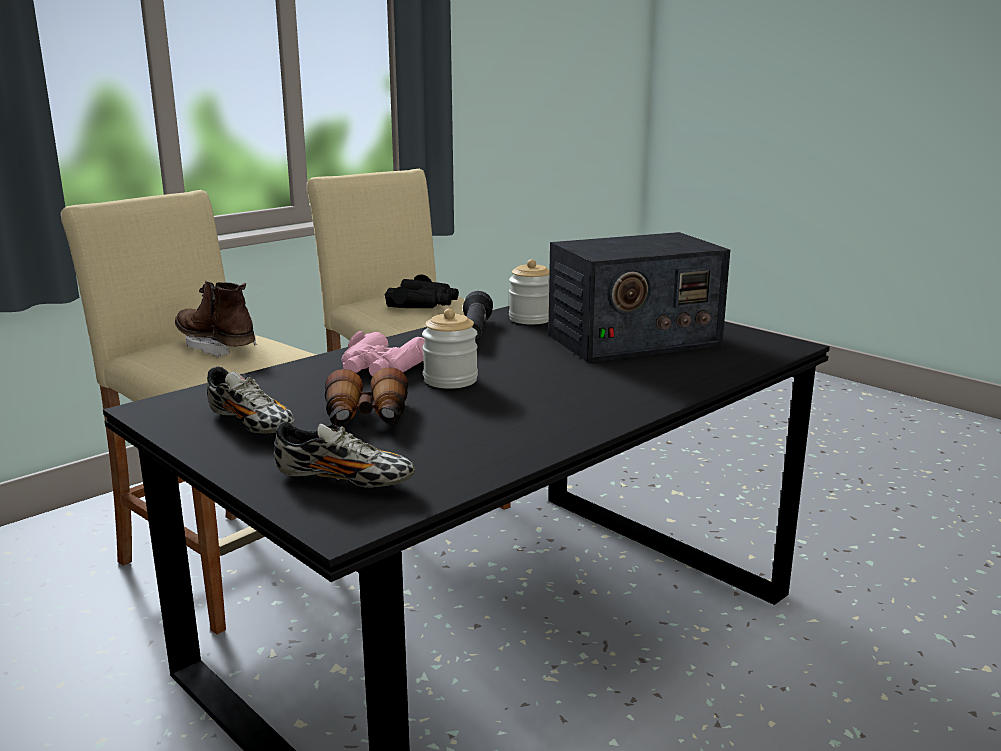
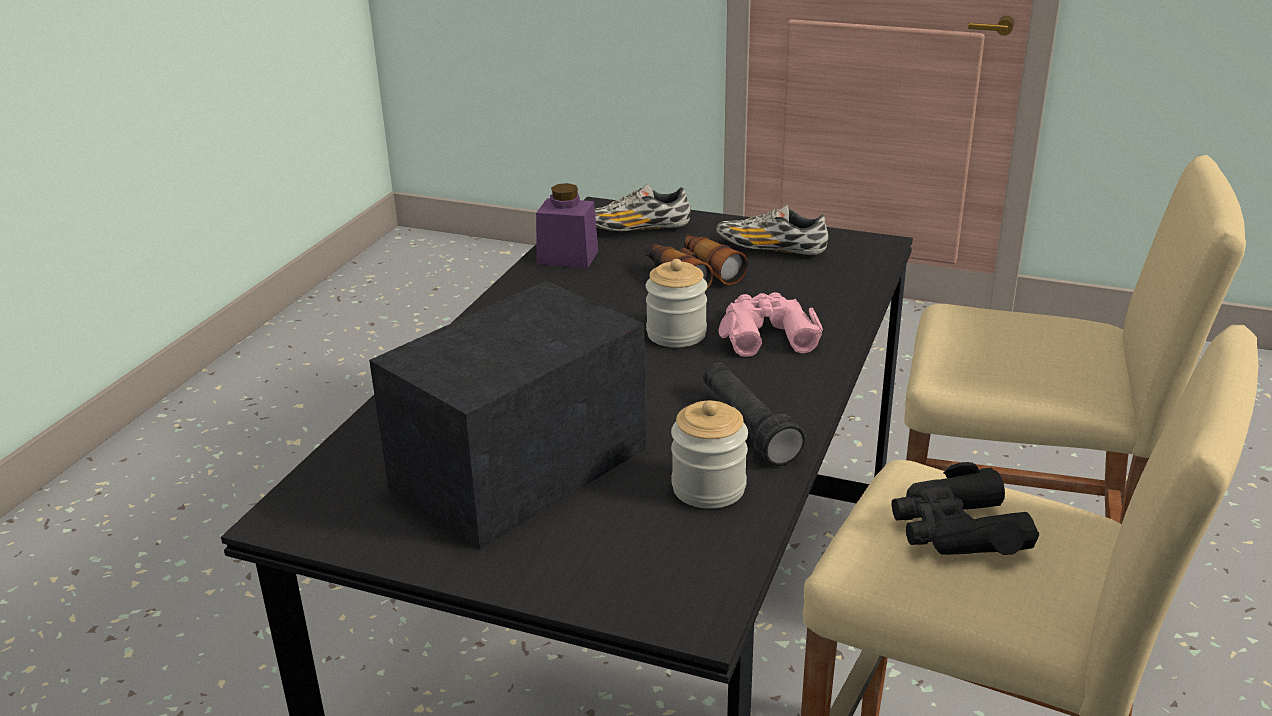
camera: 155 degrees right, 10 degrees up
(216, 347) = (1022, 344): brown boot -> none
(466, 464) = (567, 257): none -> purple jar

